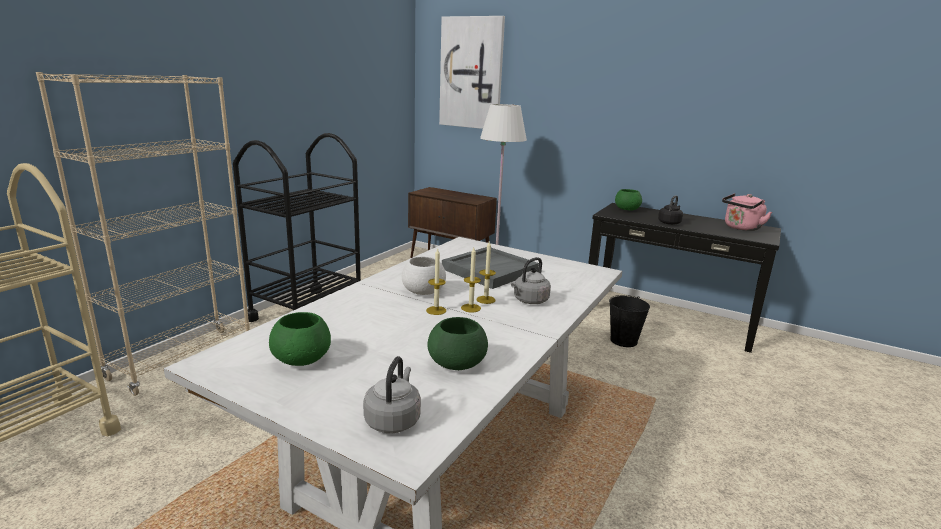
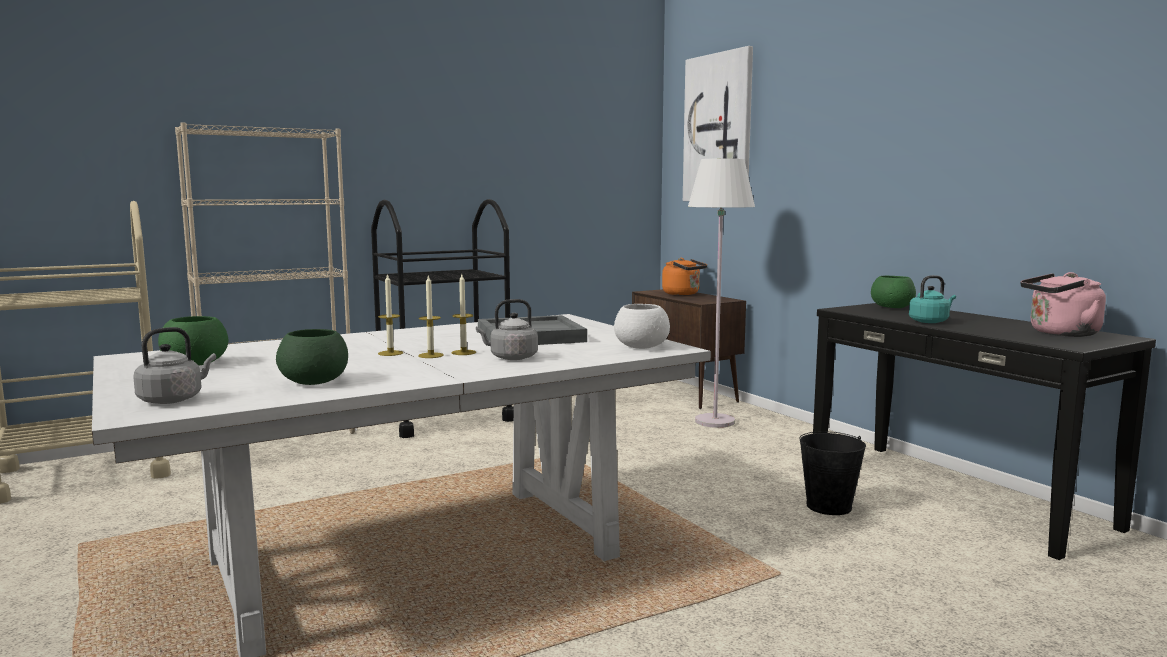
camera: 30 degrees right, 10 degrees down
(423, 292) = (412, 342): white bowl -> white bowl (640, 347)
(447, 193) = (683, 294): none -> orange kettle
(669, 223) = (930, 321): black kettle -> turquoise kettle

